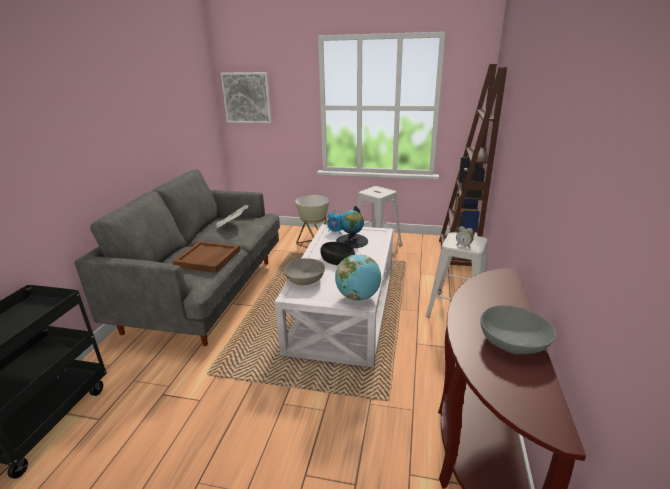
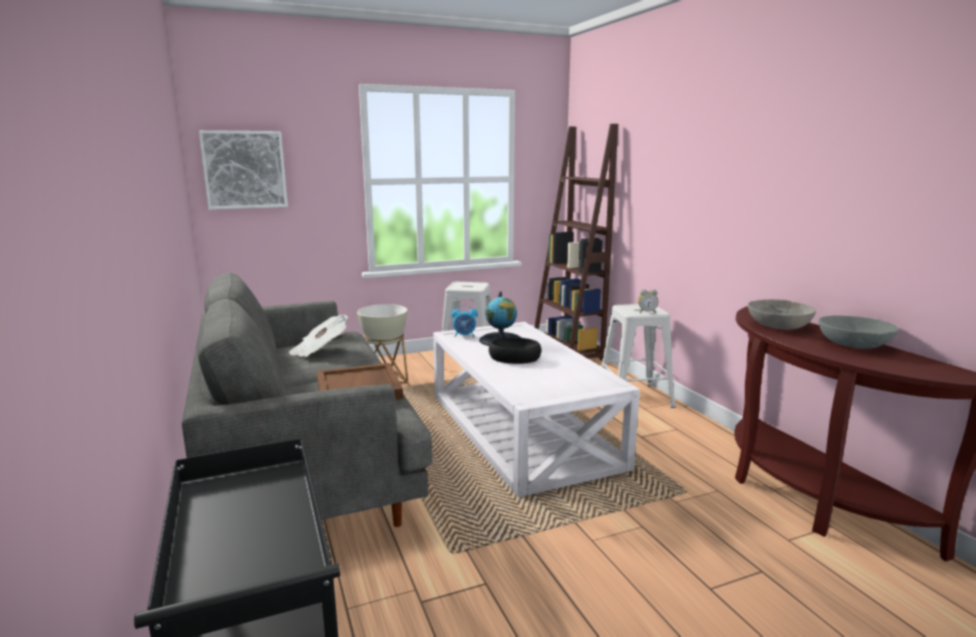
camera: 35 degrees left, 10 degrees down
(304, 279) = (515, 383): grey bowl -> grey bowl (778, 326)
(358, 297) = (602, 382): globe -> none

